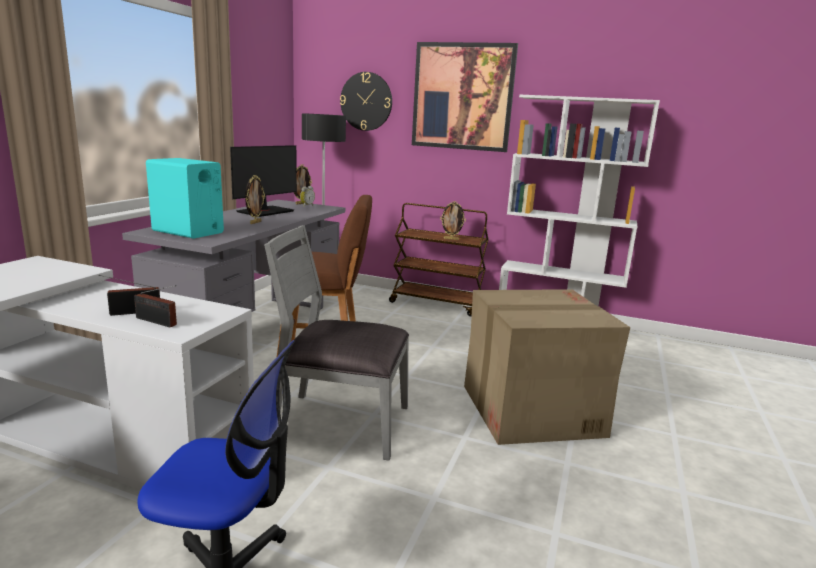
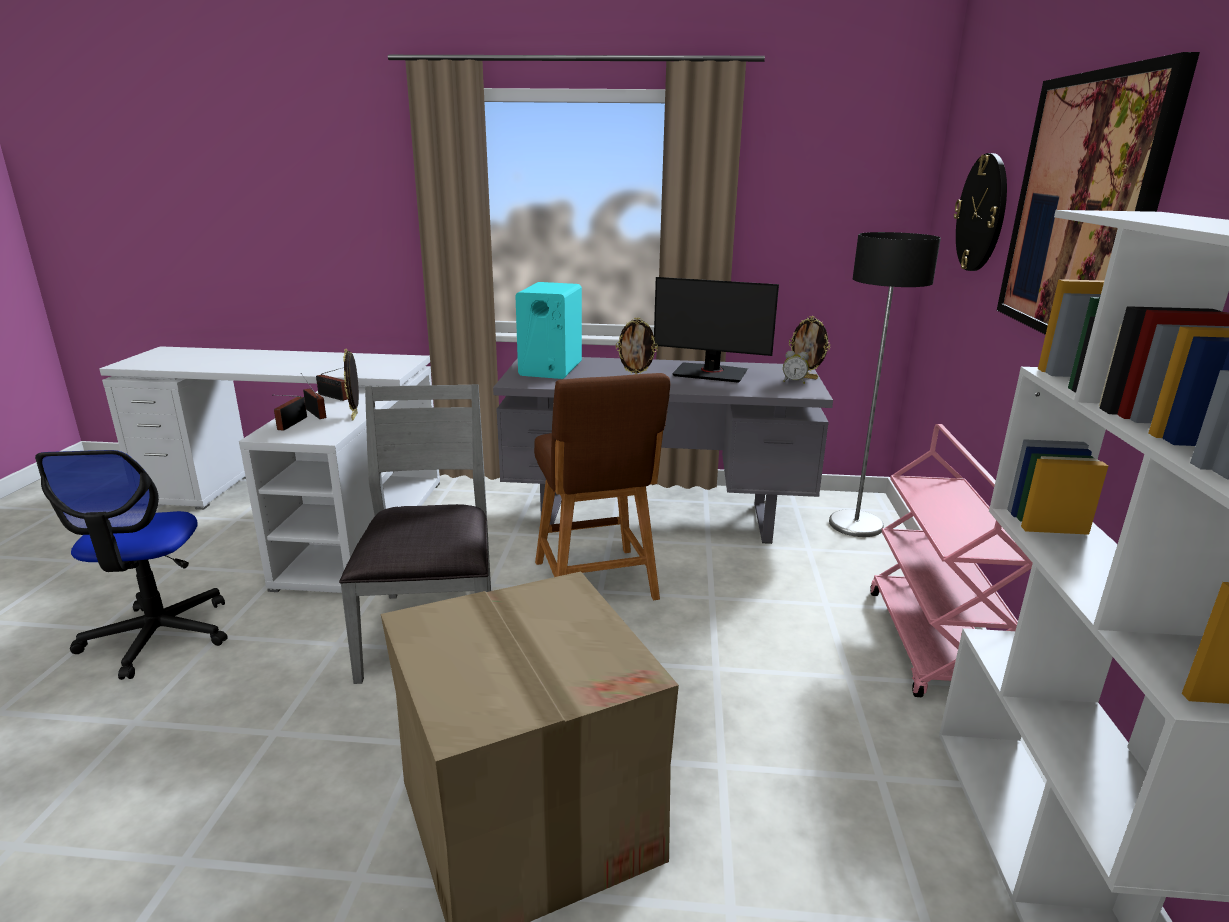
camera: 75 degrees right, 5 degrees up
(85, 304) = (334, 397): none -> radio
(437, 304) = (930, 644): brown cart -> pink cart
(451, 239) = (949, 524): picture frame -> picture frame (355, 416)

